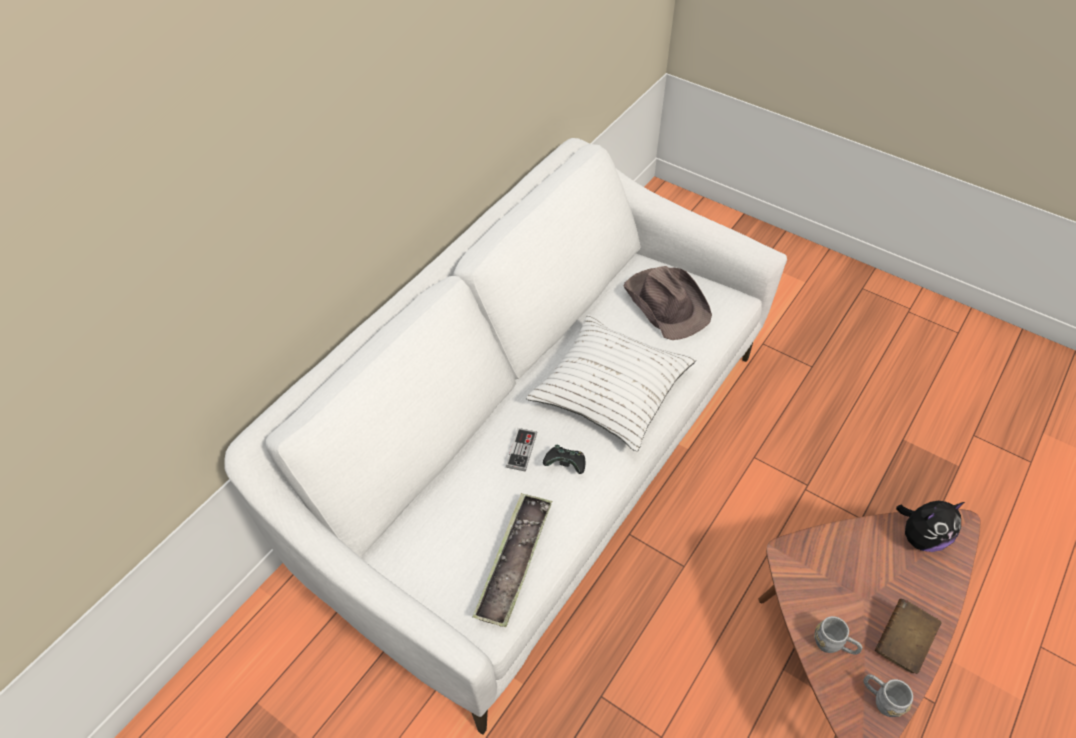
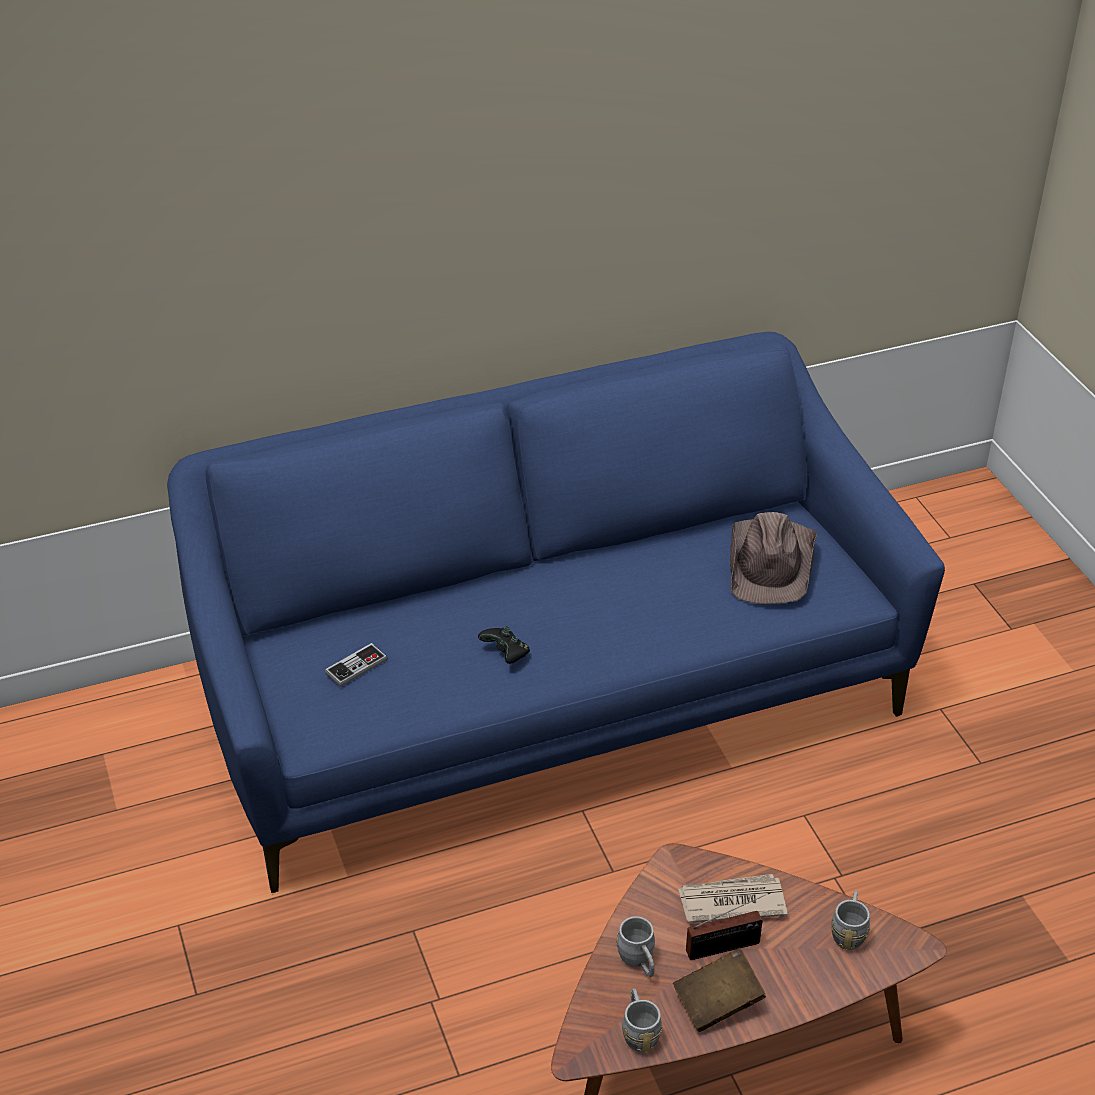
camera: 35 degrees right, 10 degrees down
(514, 562) = (376, 706): tray -> none
(521, 450) = (476, 621): game controller -> game controller (356, 666)
(538, 463) = (548, 695): white sofa -> blue sofa
(610, 390) = (621, 613): white pillow -> none
(842, 561) = (731, 901): none -> newspaper
(870, 596) = (727, 947): none -> radio
(921, 537) = (849, 931): plush toy -> grey mug

